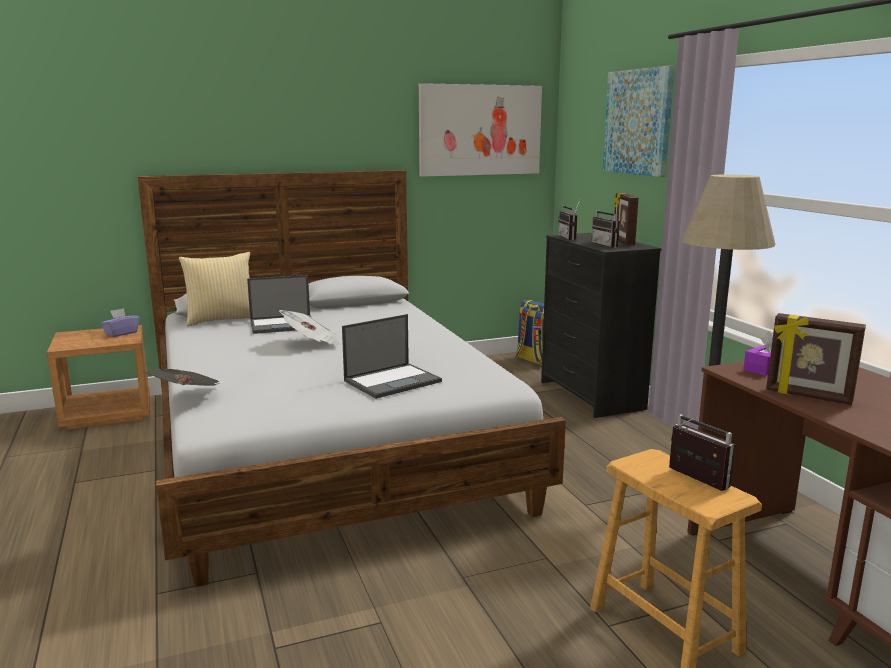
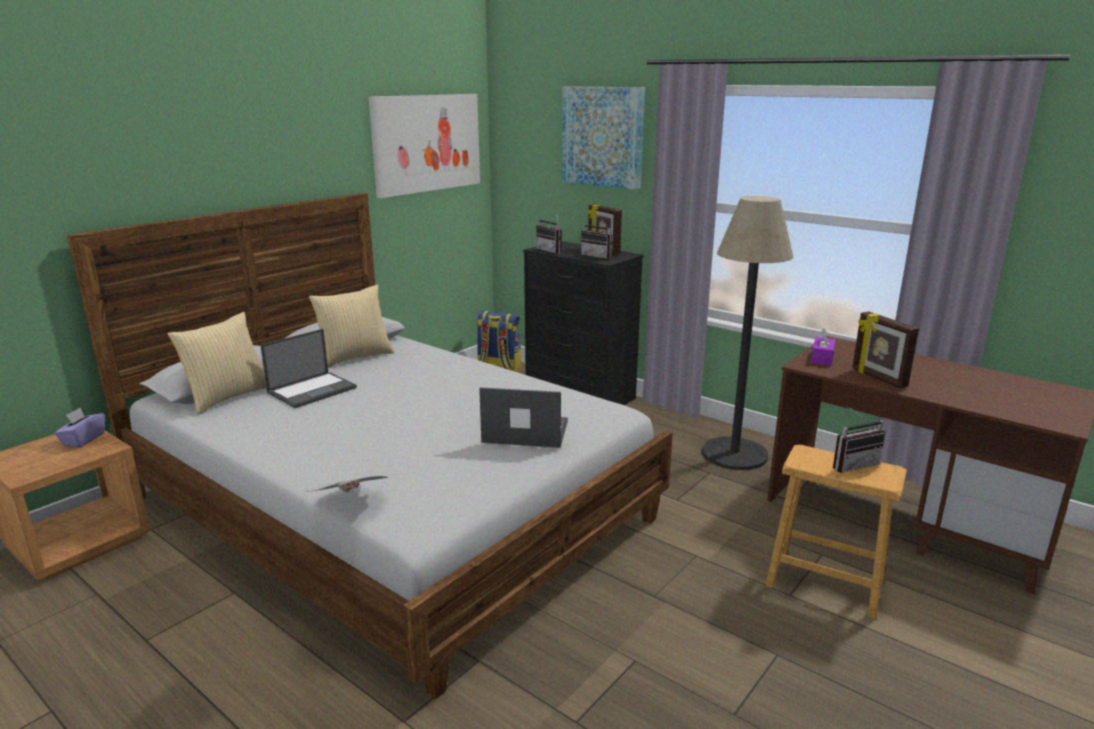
camera: 30 degrees left, 5 degrees up
(312, 343) = (382, 407): newspaper -> none
(348, 309) = (355, 357): none -> pillow
(393, 381) = (524, 431): laptop -> laptop turned 105 degrees counterclockwise
(693, 480) = (852, 464): radio -> radio turned 135 degrees clockwise
(808, 396) = (878, 378): picture frame -> picture frame turned 60 degrees clockwise

